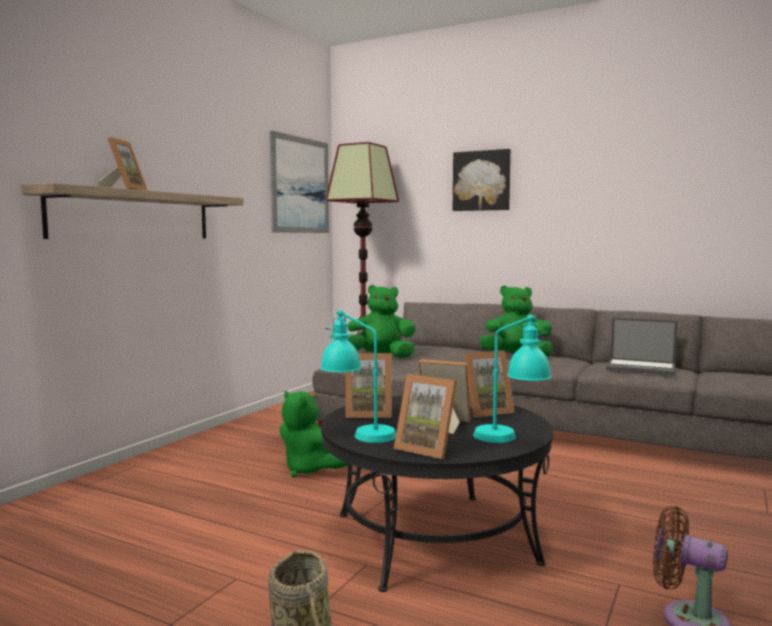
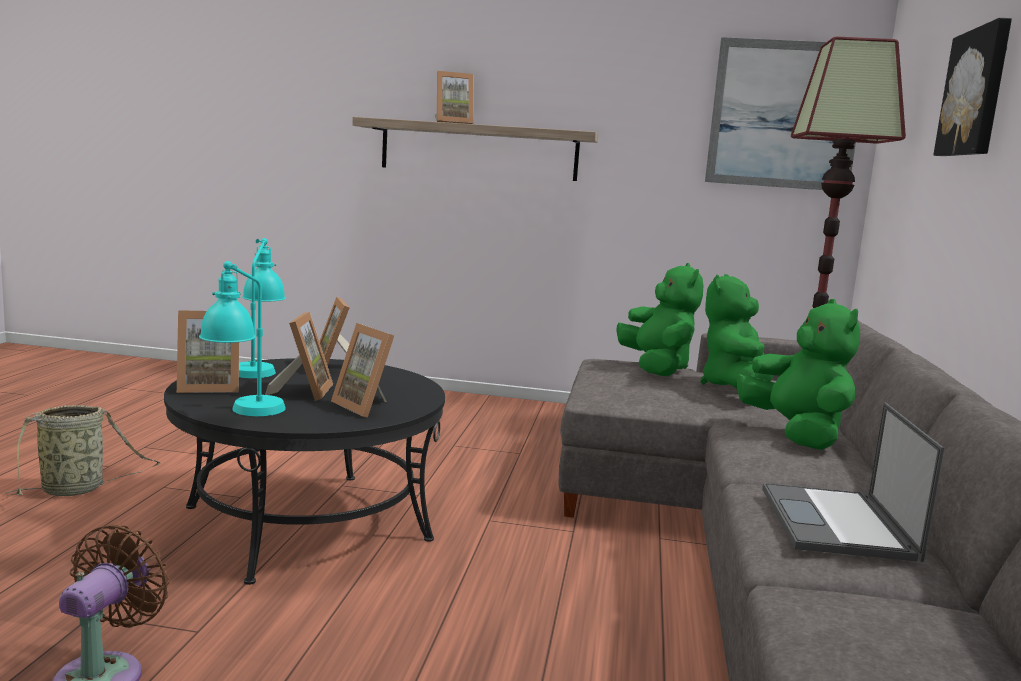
camera: 70 degrees right, 5 degrees up
(311, 470) = (467, 454): green plush toy -> green plush toy (736, 389)
(428, 449) = (209, 387): picture frame -> picture frame turned 120 degrees counterclockwise

